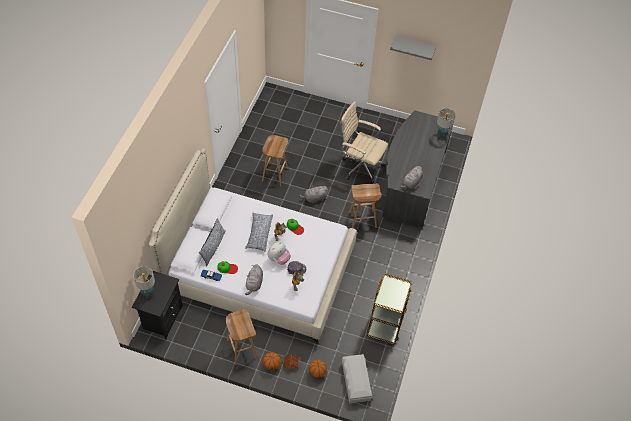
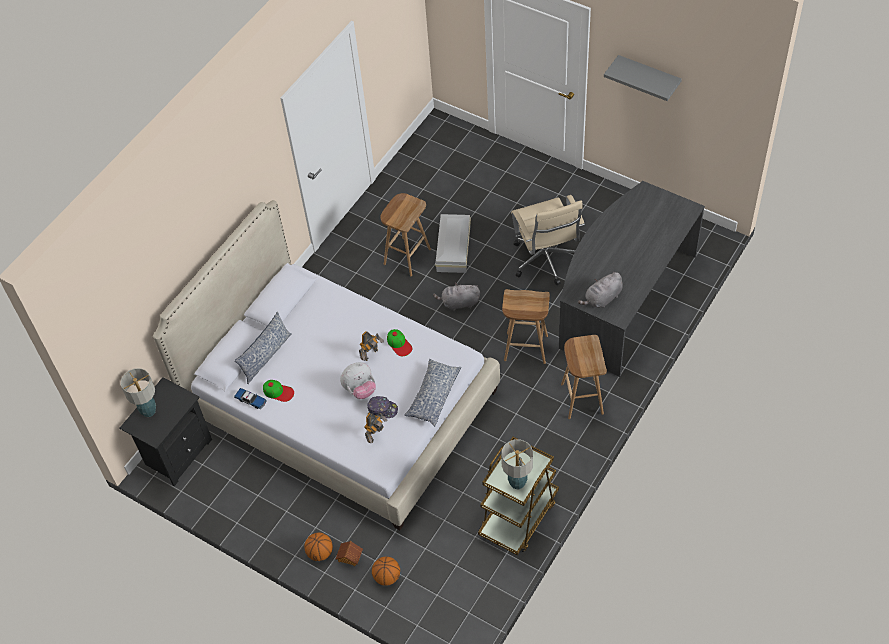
camera: 20 degrees right, 0 degrees up
(241, 348) = (281, 519): brown stool -> brown stool (581, 398)
(254, 284) = (312, 422): grey plush toy -> none
(259, 234) = (341, 346): pillow -> pillow (433, 396)
(355, 381) = (442, 602): white storage box -> white storage box (452, 249)
(360, 166) = (546, 262): beige office chair -> beige office chair turned 150 degrees counterclockwise
(442, 135) = (676, 228): table lamp -> table lamp (518, 483)

